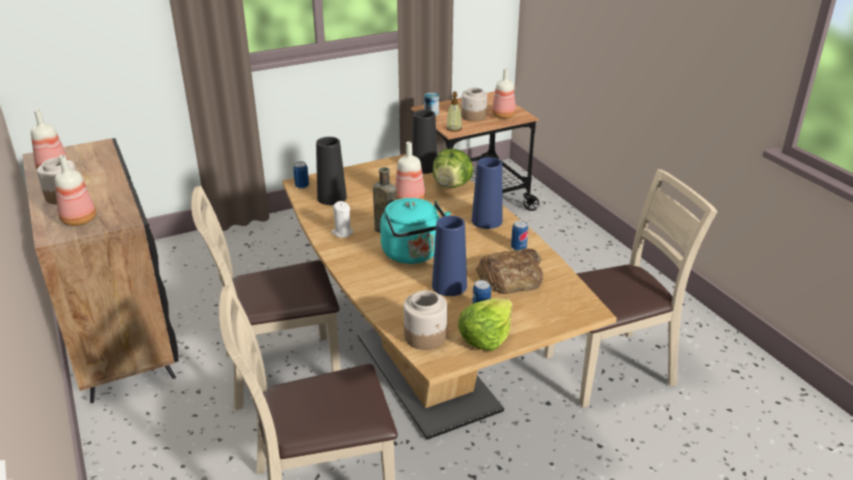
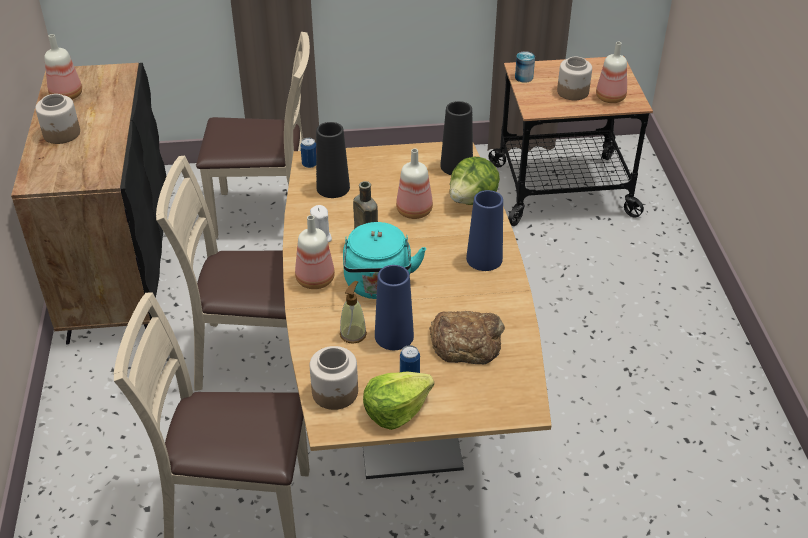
camera: 20 degrees right, 10 degrees up
(80, 220) = (64, 169): bottle -> bottle (316, 280)
(454, 128) = (538, 106): soap dispenser -> soap dispenser (353, 334)
(518, 248) = (498, 305): can -> none
(610, 368) = (612, 452): beige chair -> beige chair (266, 215)

